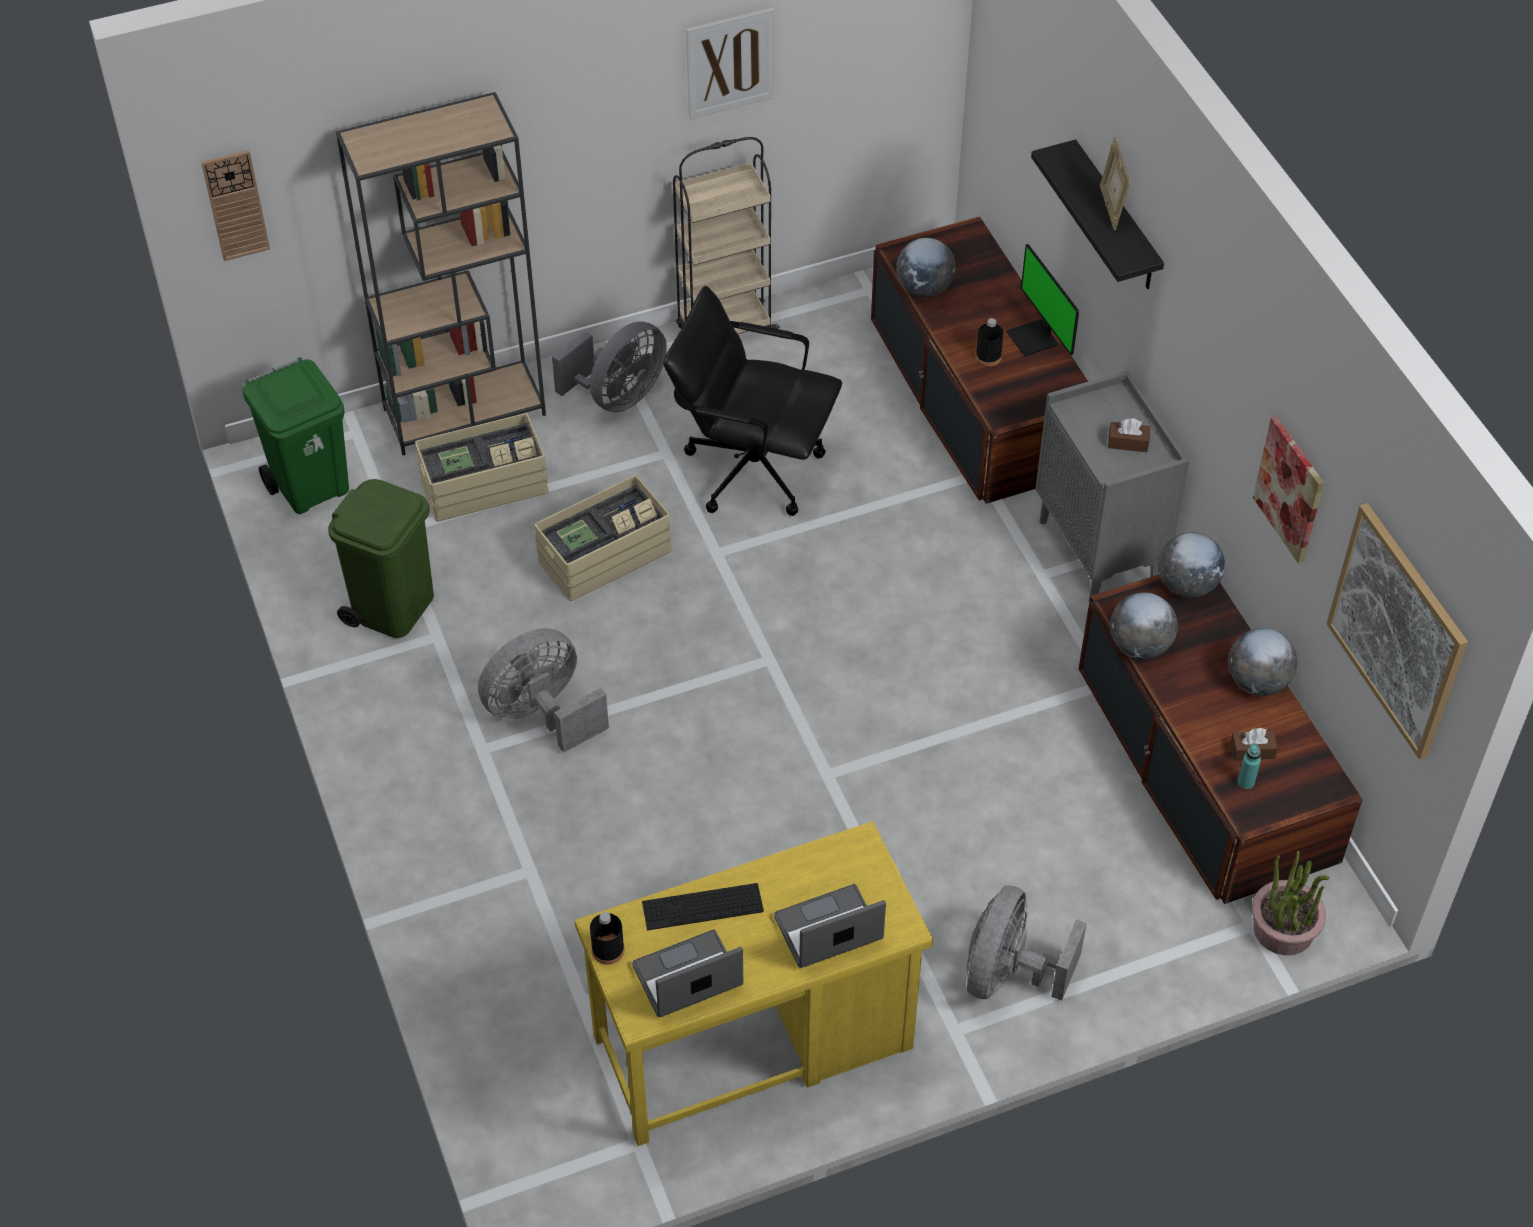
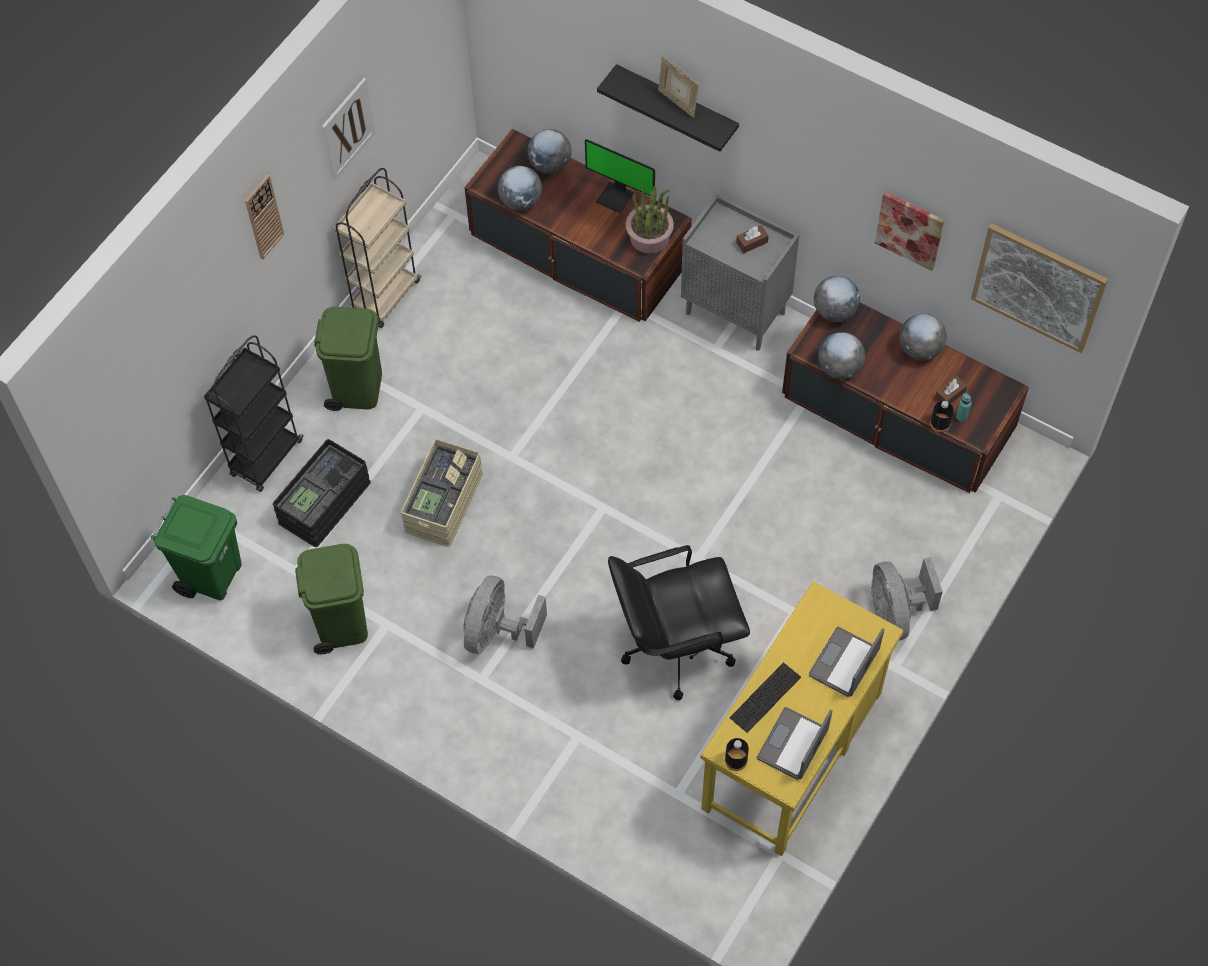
camera: 35 degrees left, 10 degrees up
(235, 205) = (104, 427): wall clock -> wall clock (263, 217)
(465, 411) = (266, 459): bookcase -> black cart
(484, 483) = (324, 501): beige storage box -> black storage box
(618, 396) = (357, 387): grey fan -> green trash can
(752, 468) = (485, 385): black office chair -> black office chair (675, 645)
(988, 357) = (599, 226): black bottle -> black bottle (940, 423)
(989, 271) = (550, 165): none -> globe
(1283, 930) = (1017, 487): potted plant -> potted plant (649, 237)

